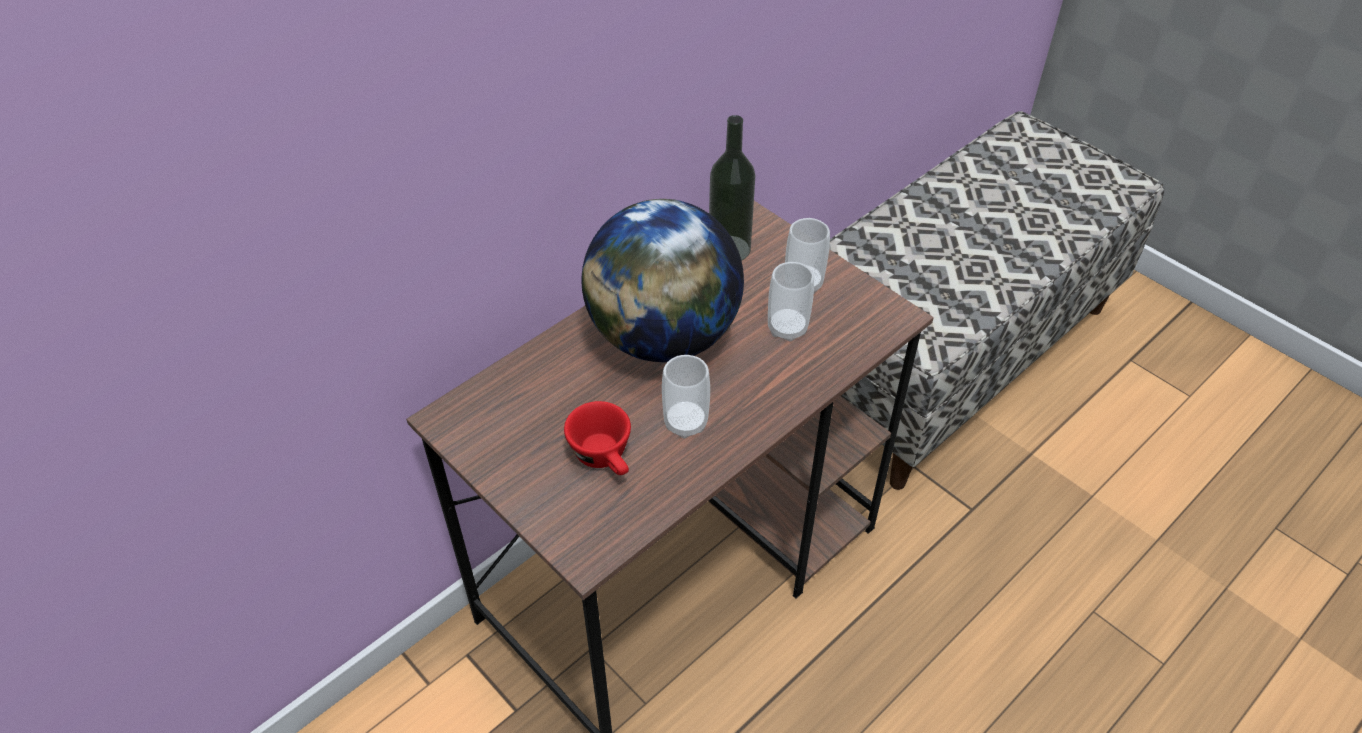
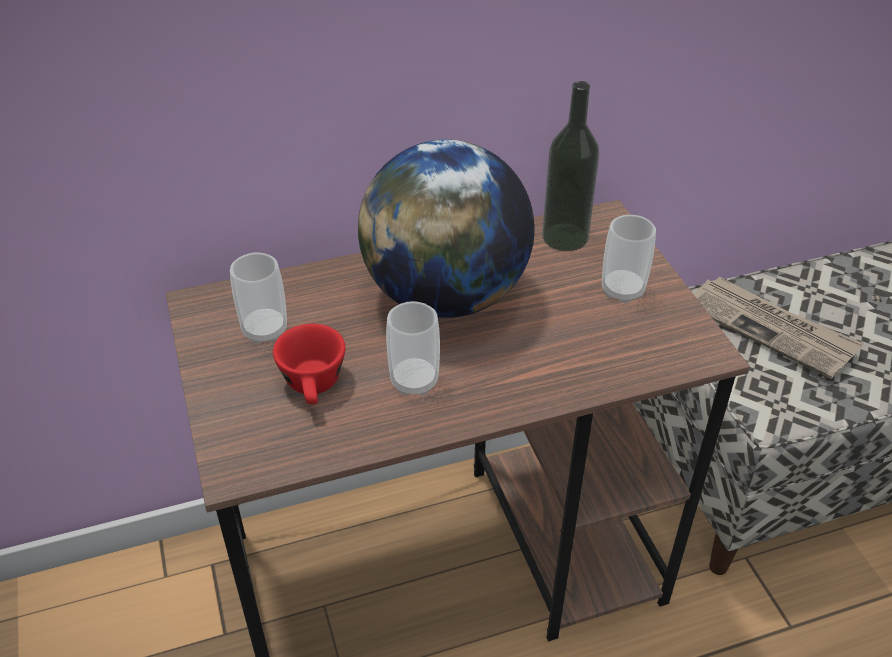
camera: 25 degrees right, 5 degrees down
(787, 328) = (578, 327): cup -> cup (265, 330)
(891, 270) = (770, 329): none -> newspaper

